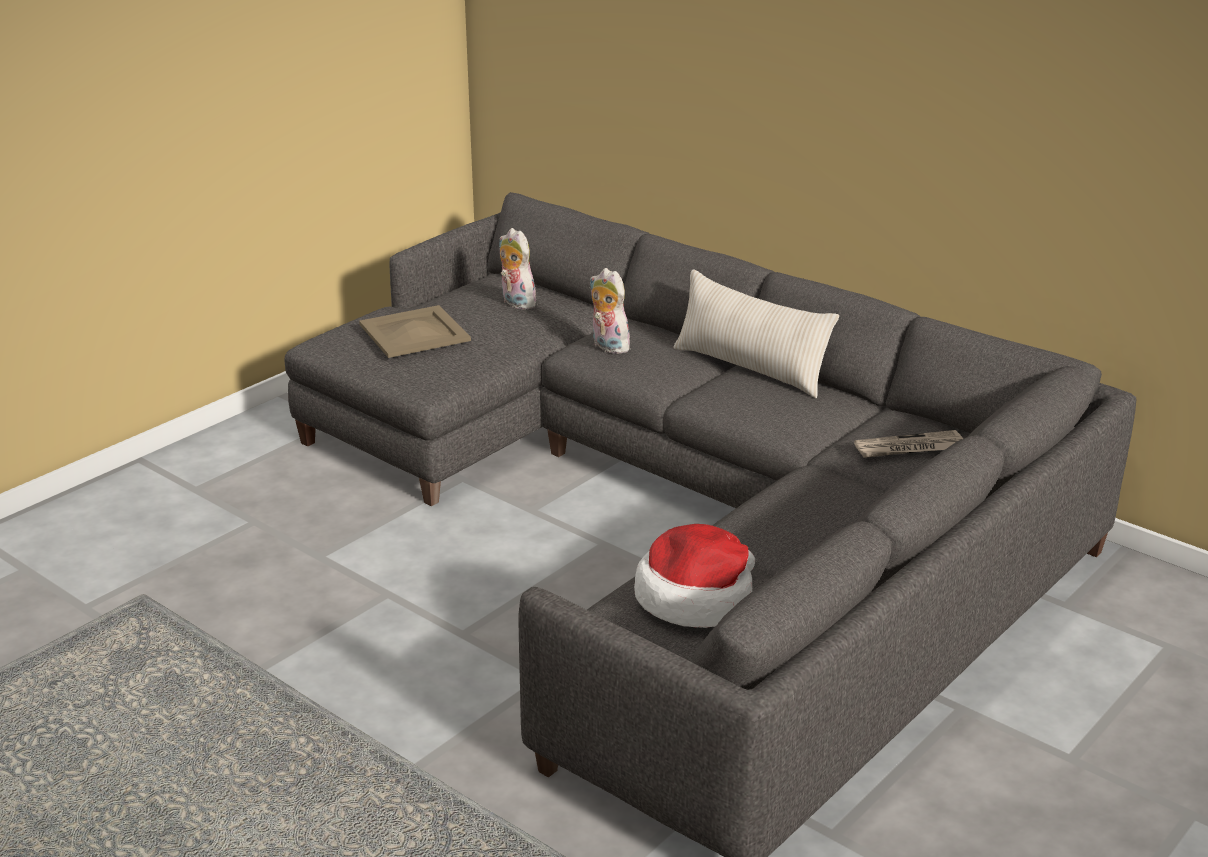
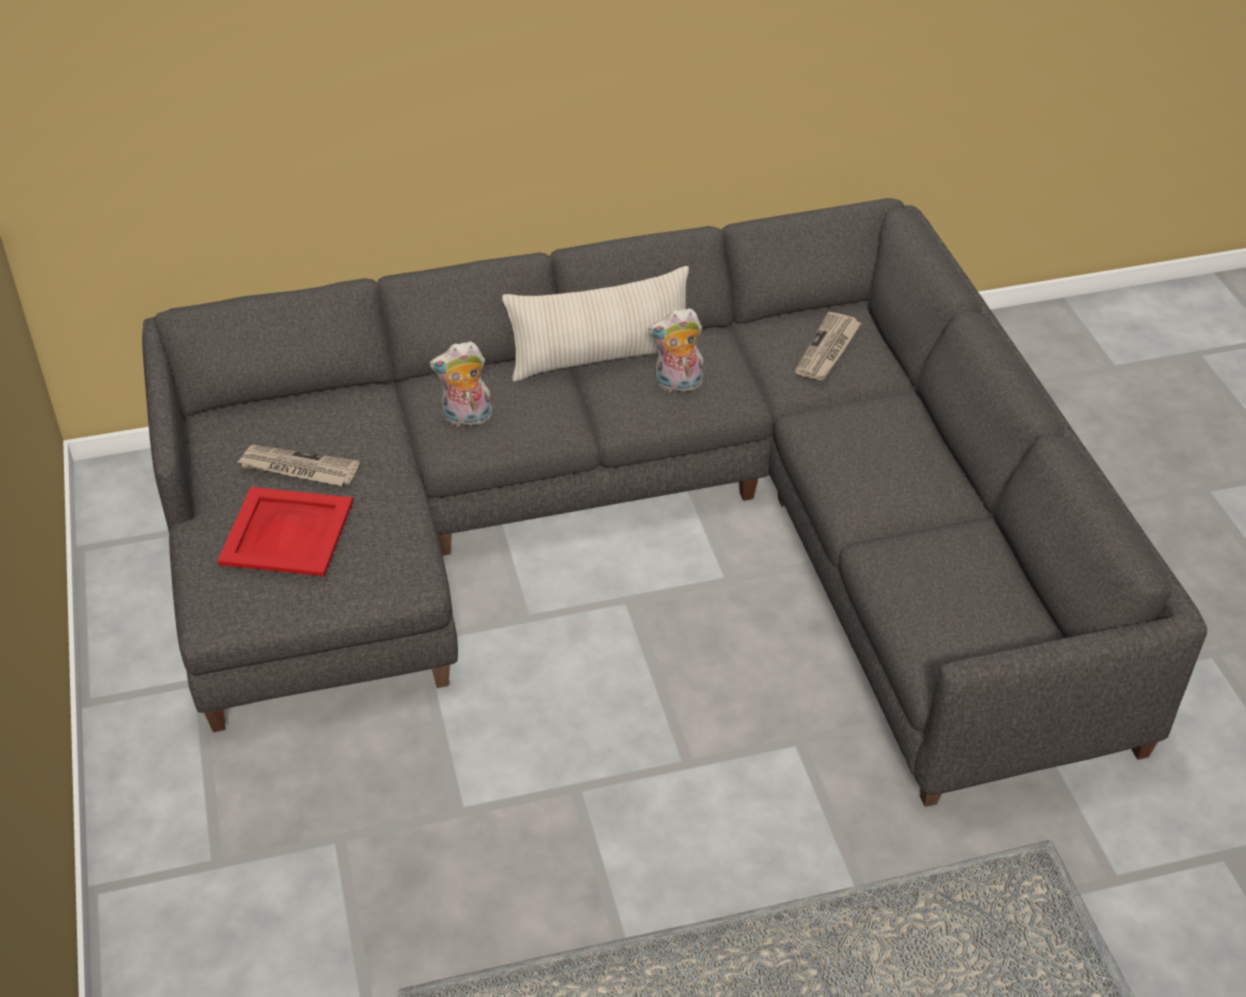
camera: 55 degrees left, 15 degrees up
(413, 332) = (285, 533): beige tray -> red tray
(478, 314) = (298, 469): none -> newspaper
(515, 303) = (300, 432): plush toy -> plush toy (677, 385)
(696, 598) = (952, 582): hat -> none

